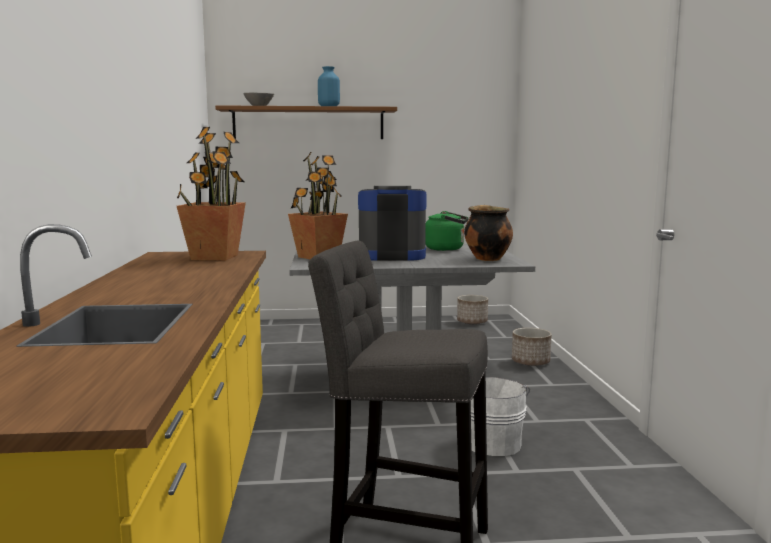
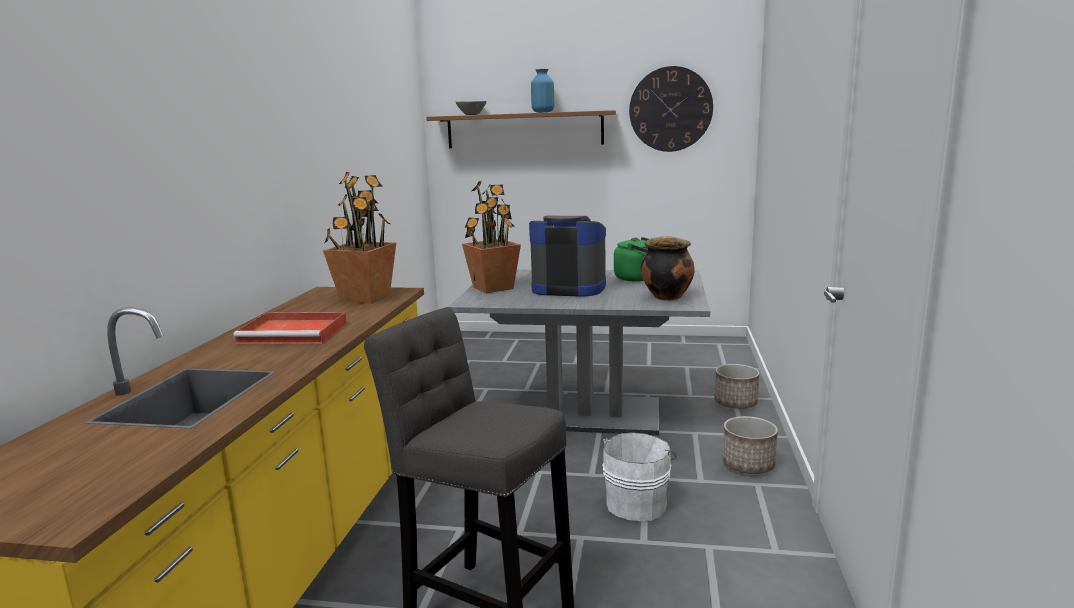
camera: 15 degrees right, 5 degrees up
(174, 279) = (296, 332): none -> red tray
(442, 110) = (670, 109): none -> wall clock
(472, 322) = (698, 345): planter -> planter (748, 465)

